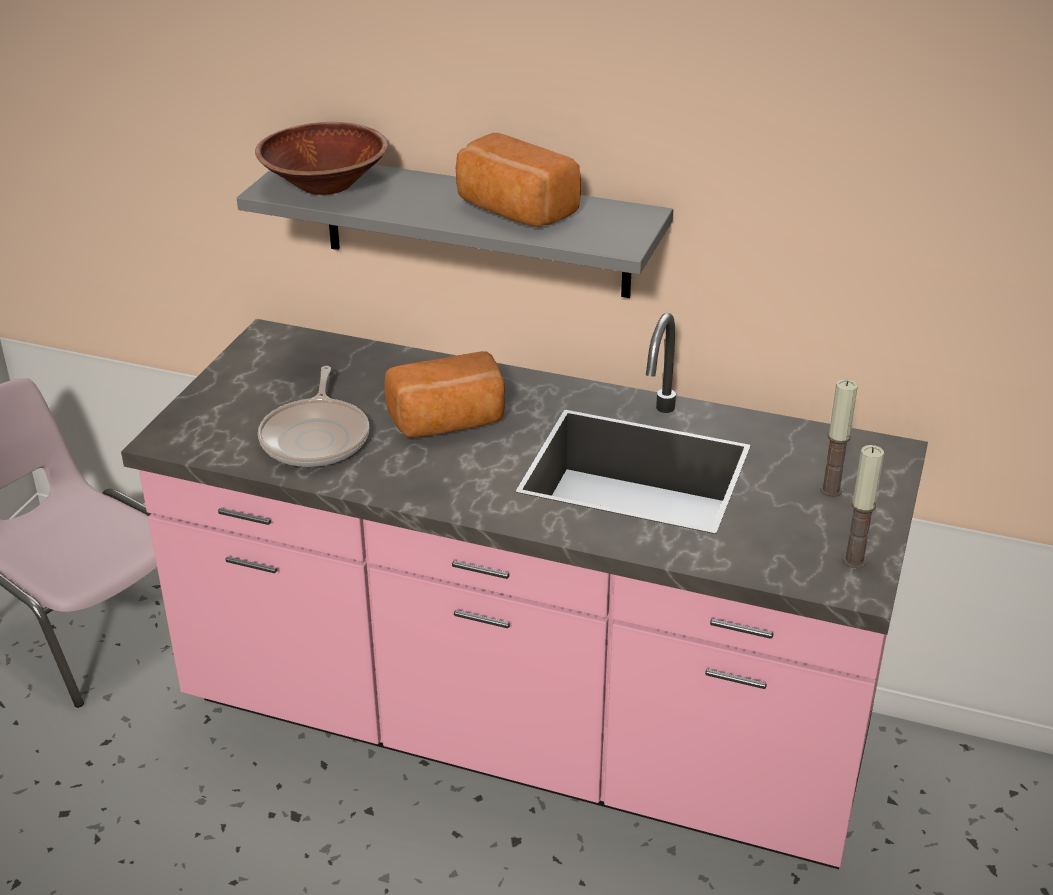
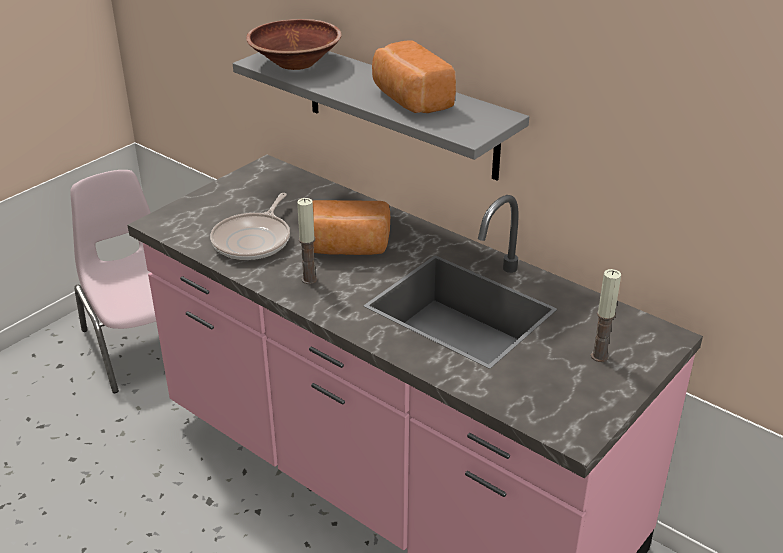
camera: 20 degrees right, 0 degrees up
(854, 561) = (584, 414): candle -> candle (309, 279)

